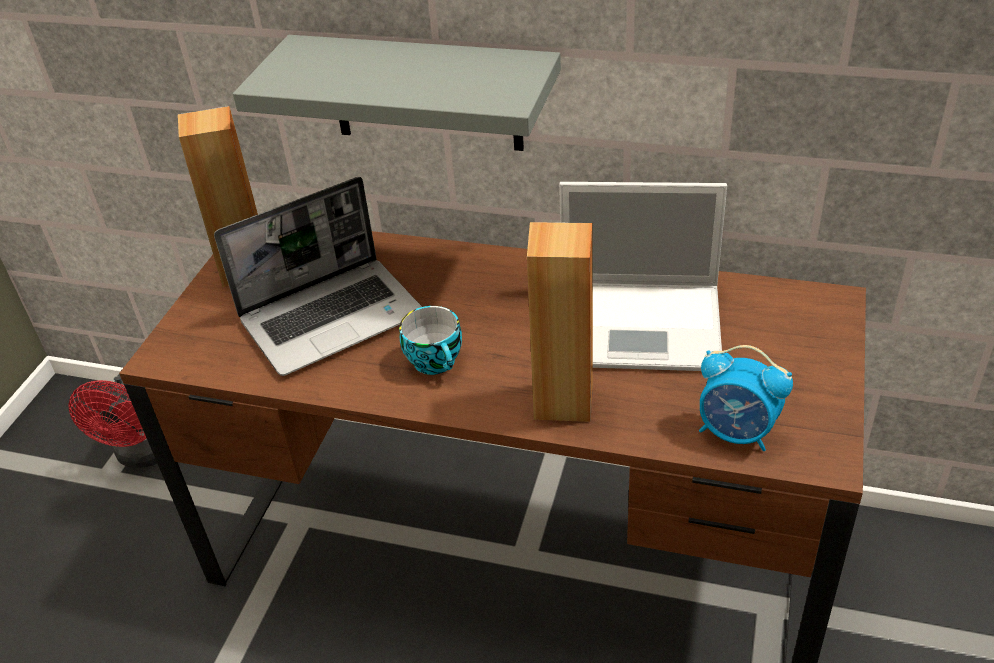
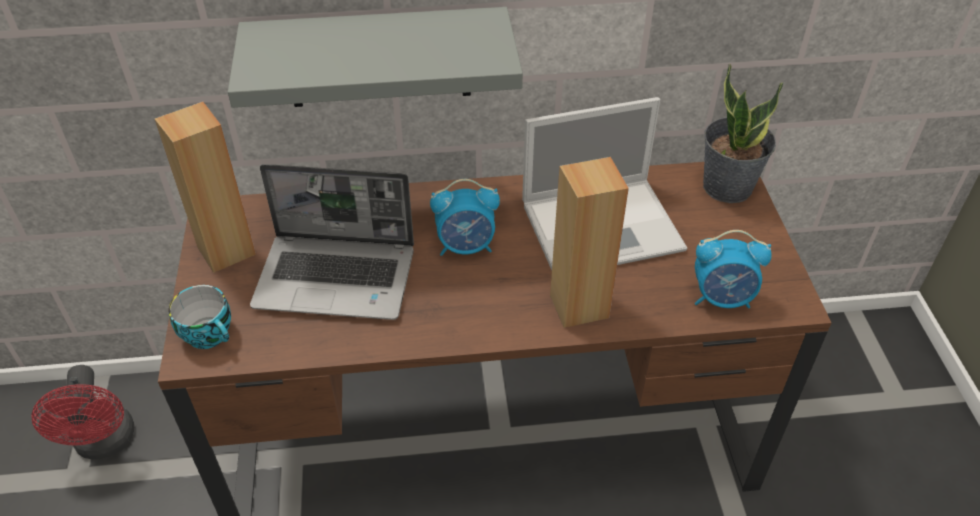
camera: 25 degrees left, 5 degrees up
(333, 317) = (338, 277): laptop -> laptop turned 60 degrees clockwise
(437, 362) = (455, 297): cup -> cup (210, 334)
(478, 314) = (466, 246): none -> alarm clock
(816, 312) = (727, 186): none -> potted plant

